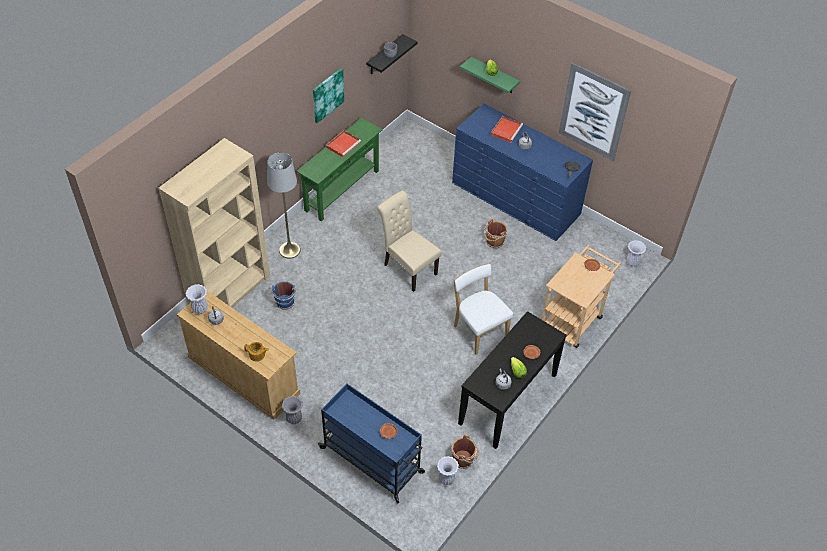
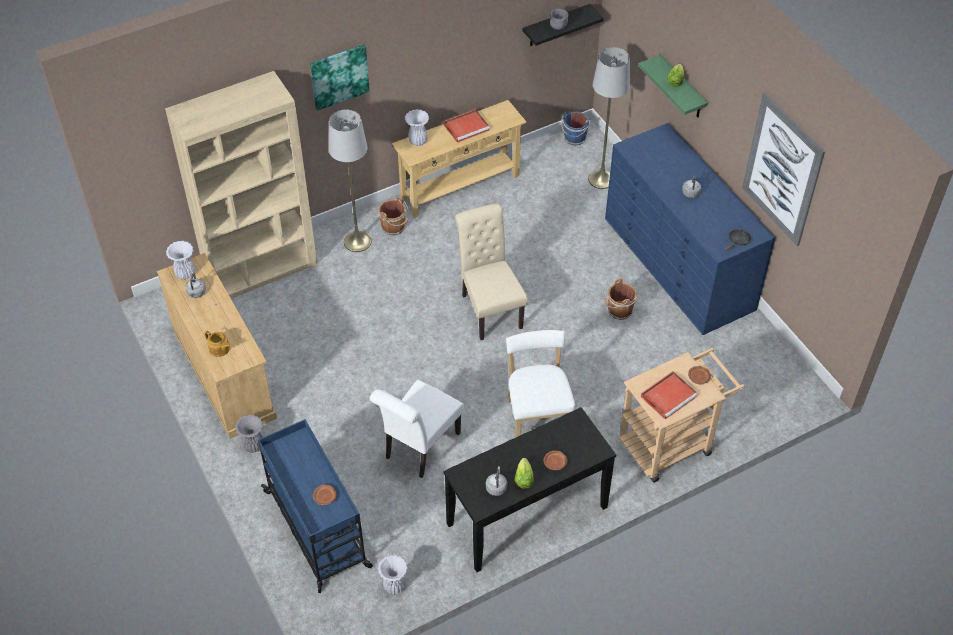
camera: 25 degrees right, 0 degrees up
(285, 303) = (318, 304): blue bucket -> blue bucket (574, 139)
(327, 95) = (452, 56): picture -> picture (339, 76)
(341, 190) = (460, 187): green console table -> beige console table
(412, 379) = (419, 448): none -> white chair
(435, 156) = (601, 179): none -> grey floor lamp
(463, 459) = (429, 570): brown bucket -> brown bucket (394, 227)
(506, 130) = (678, 165): red tray -> red tray (669, 396)
(632, 263) = (794, 397): white vase -> white vase (418, 141)

